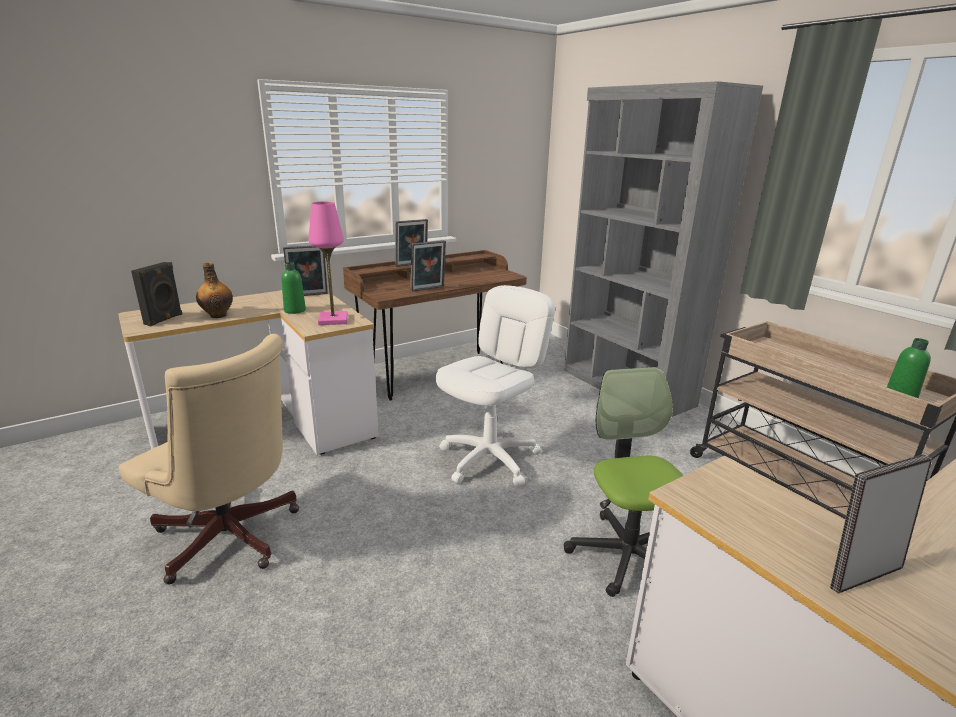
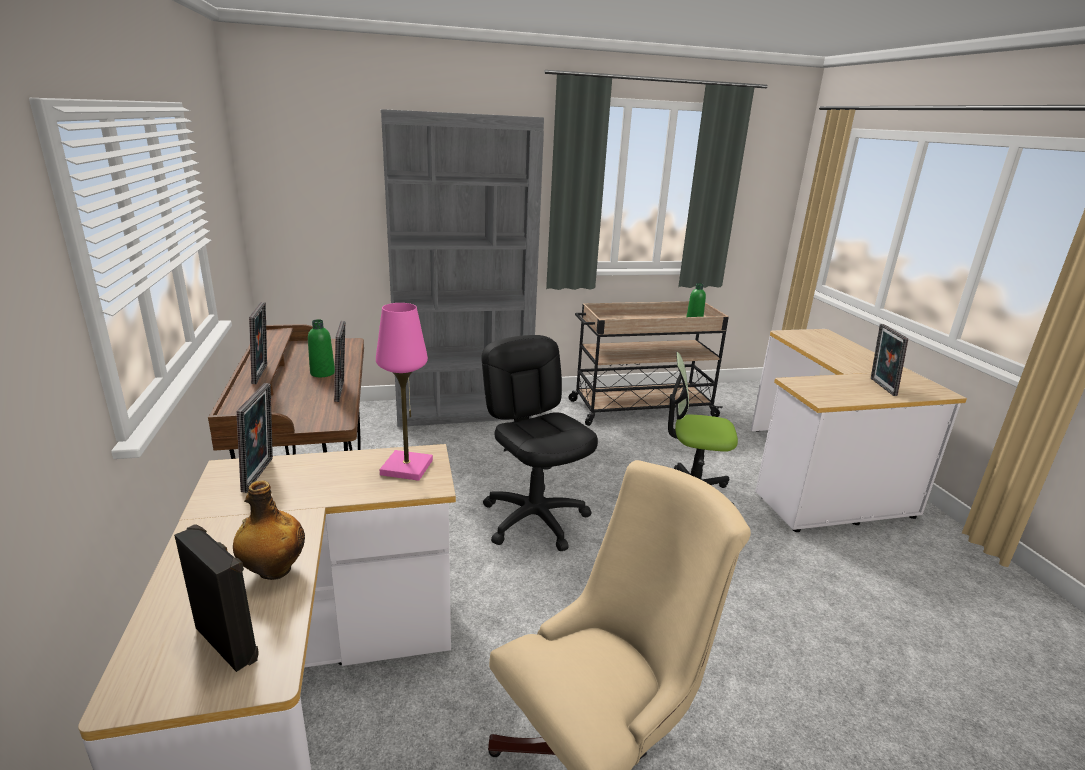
camera: 70 degrees left, 0 degrees up
(295, 310) = (330, 493): green bottle -> green bottle (322, 373)
(490, 459) = (535, 519): white office chair -> black office chair

